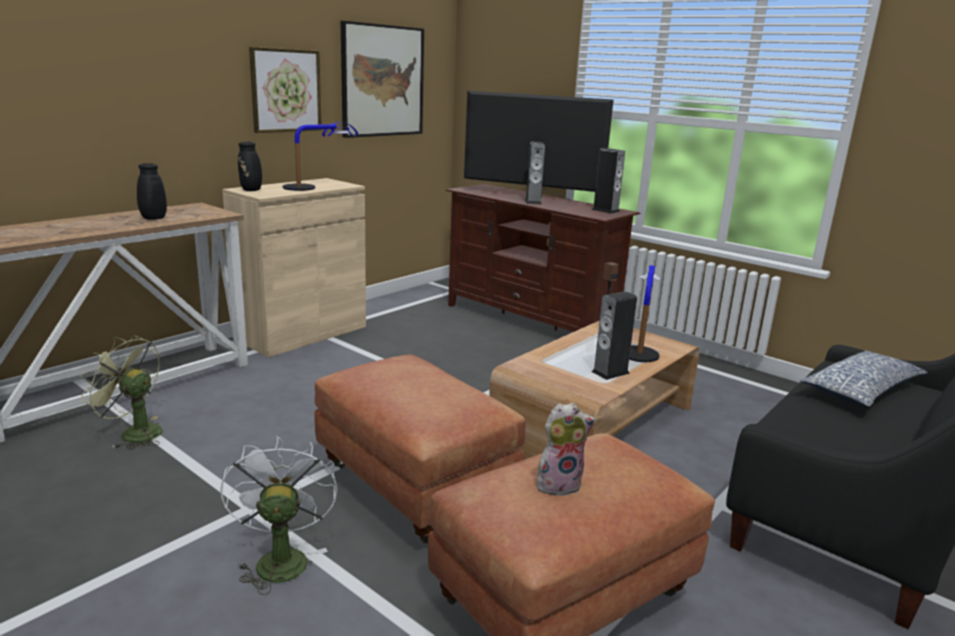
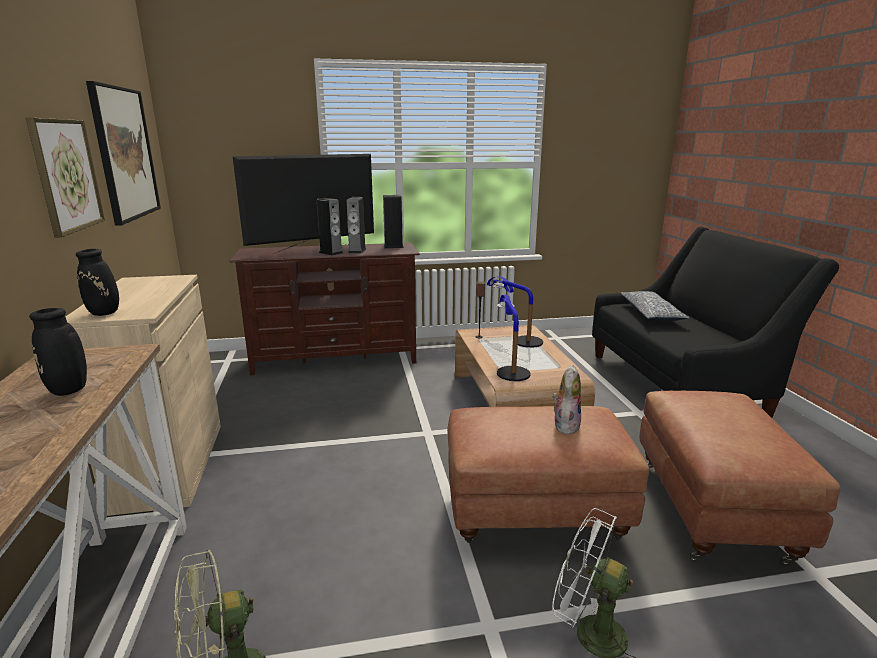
camera: 50 degrees left, 0 degrees up
(314, 186) = (153, 289): table lamp -> table lamp (510, 366)
(559, 484) = (734, 427): plush toy -> plush toy (565, 425)
(610, 372) = (546, 359): speaker -> speaker (357, 251)

